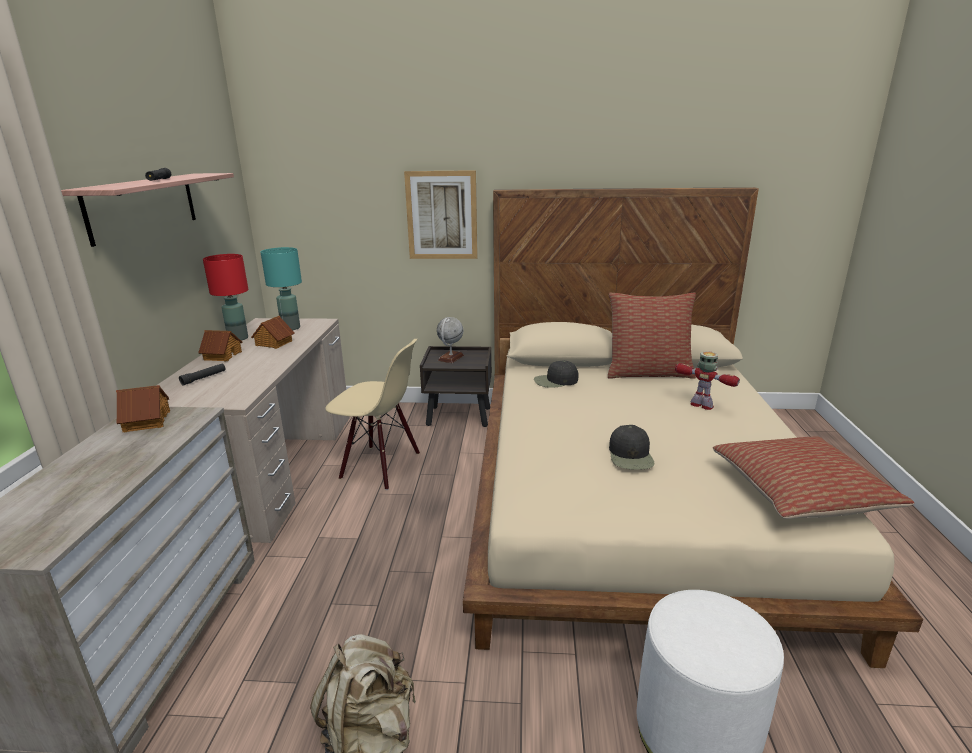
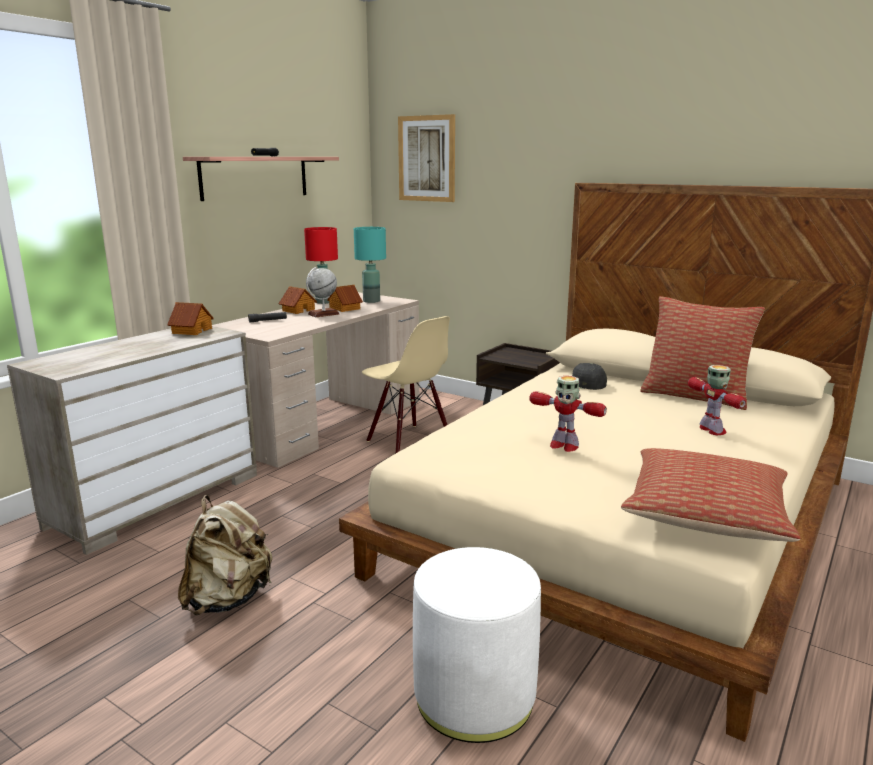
camera: 30 degrees right, 5 degrees down
(442, 215) = (529, 208): picture -> picture (426, 158)
(451, 358) = (515, 355): globe -> globe (323, 314)
(631, 455) = (563, 446): black cap -> toy robot

